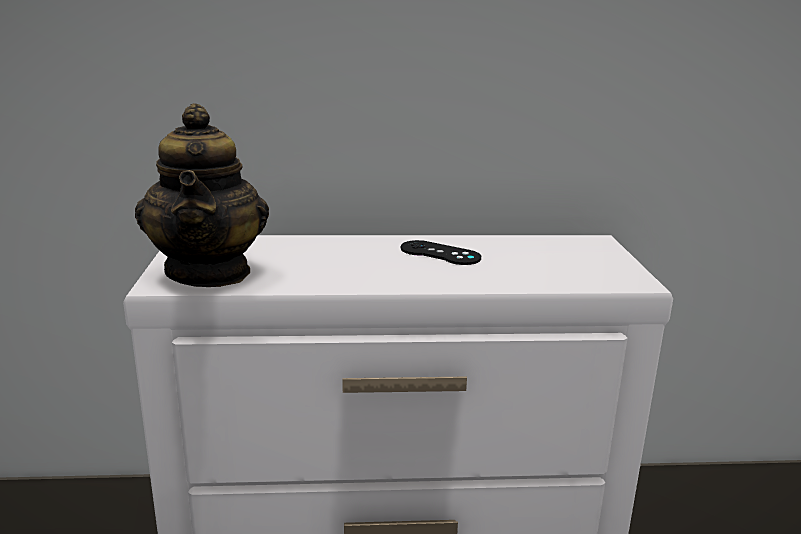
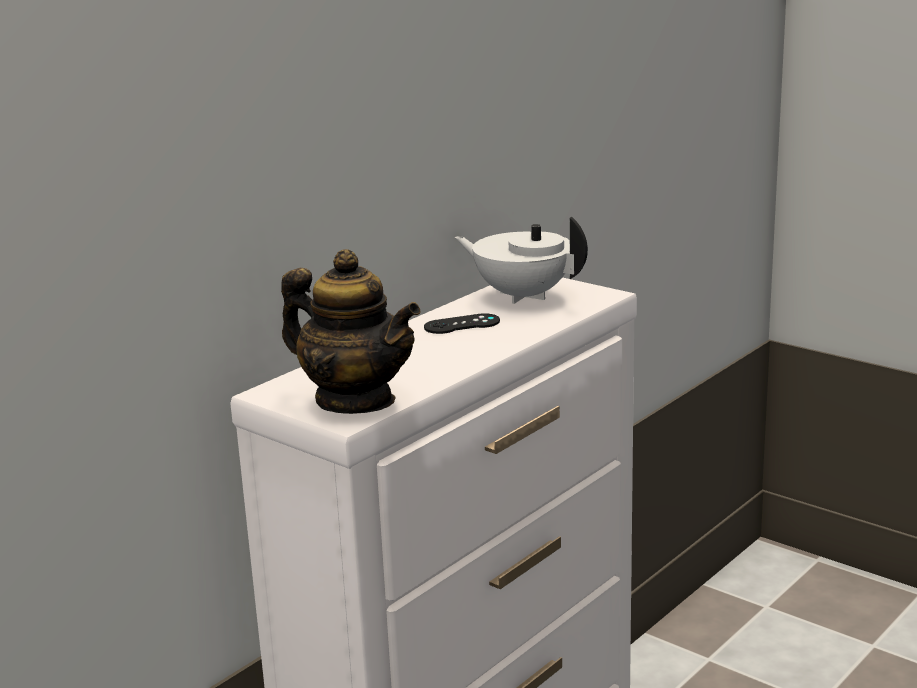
camera: 45 degrees left, 0 degrees up
(550, 252) = (522, 295): none -> white teapot

